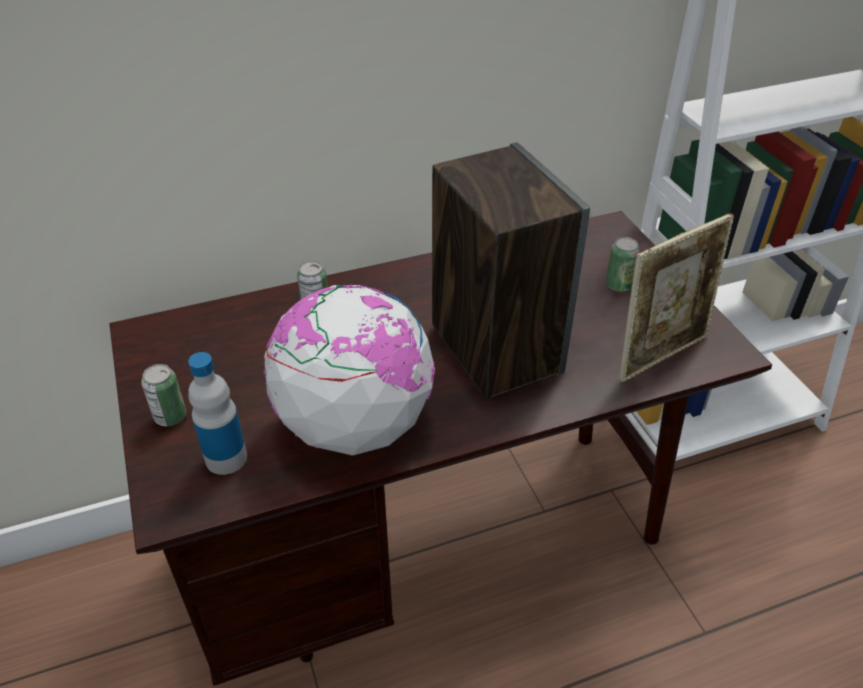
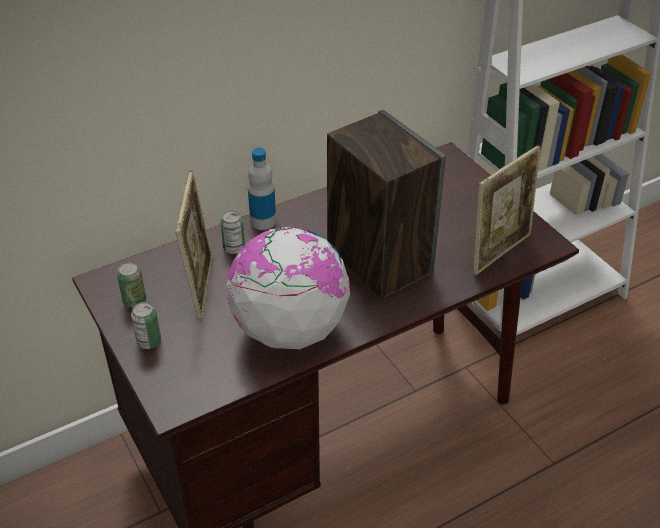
camera: 10 degrees left, 0 degrees up
(226, 458) = (202, 365): bottle -> bottle (263, 221)
(260, 352) = (201, 286): none -> picture frame
(618, 285) = (460, 202): can -> can (134, 301)

